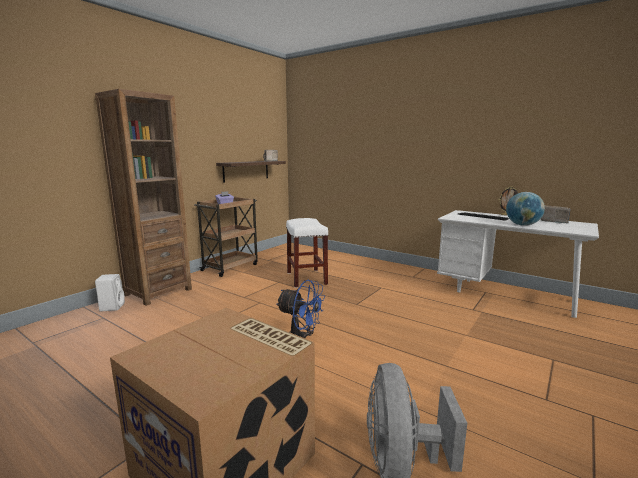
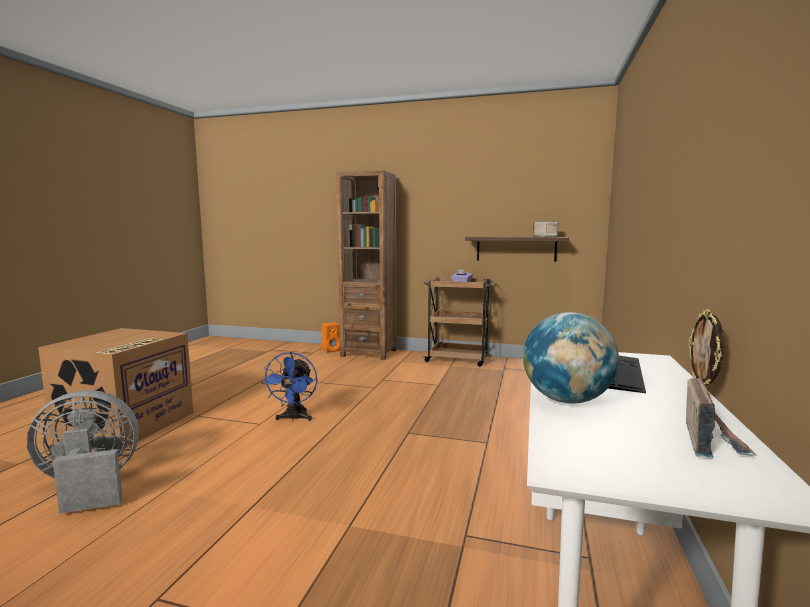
camera: 70 degrees right, 5 degrees down
(112, 307) = (332, 350): white speaker -> orange speaker
(306, 278) = (467, 394): white stool -> none

